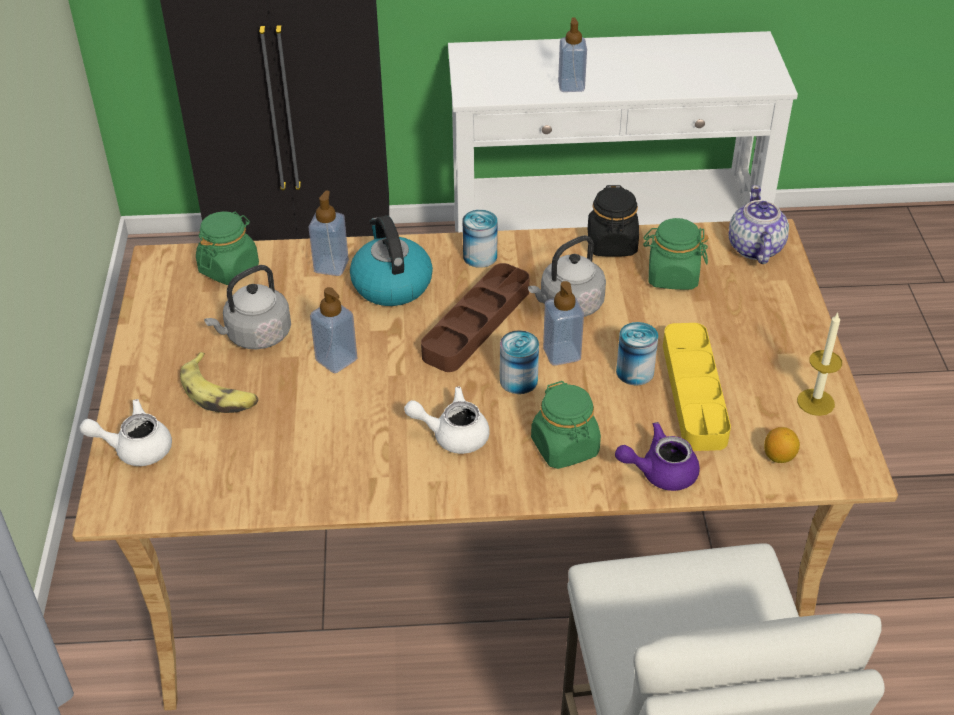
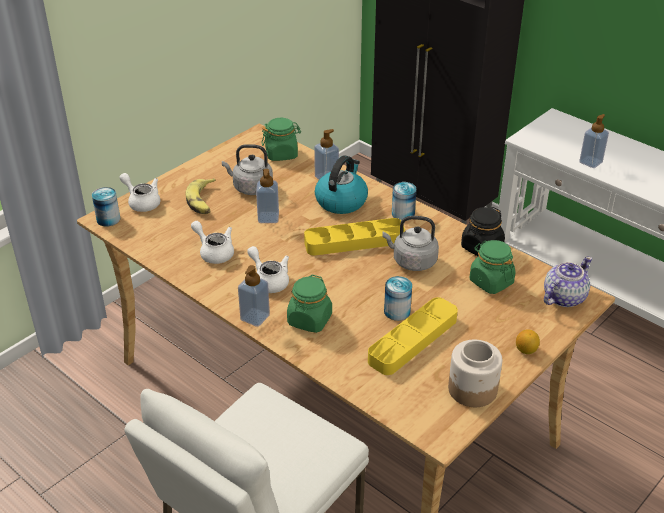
camera: 45 degrees right, 5 degrees down
(335, 447) = (214, 252): none -> white teapot
(476, 323) = (354, 241): brown tray -> yellow tray
(518, 380) = (334, 278): can -> can (108, 219)
(562, 354) = (373, 280): soap dispenser -> soap dispenser (255, 317)
(659, 472) = (336, 362): purple teapot -> none
(779, 456) = (408, 399): lemon -> lemon (526, 350)
(815, 402) = (472, 390): candle -> jar

